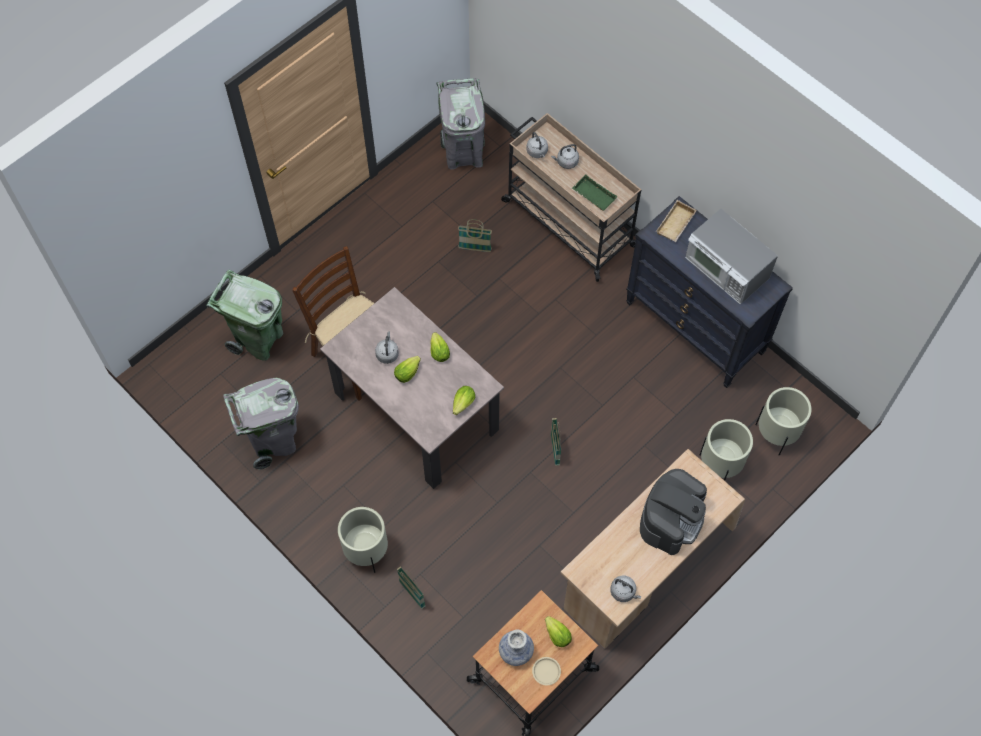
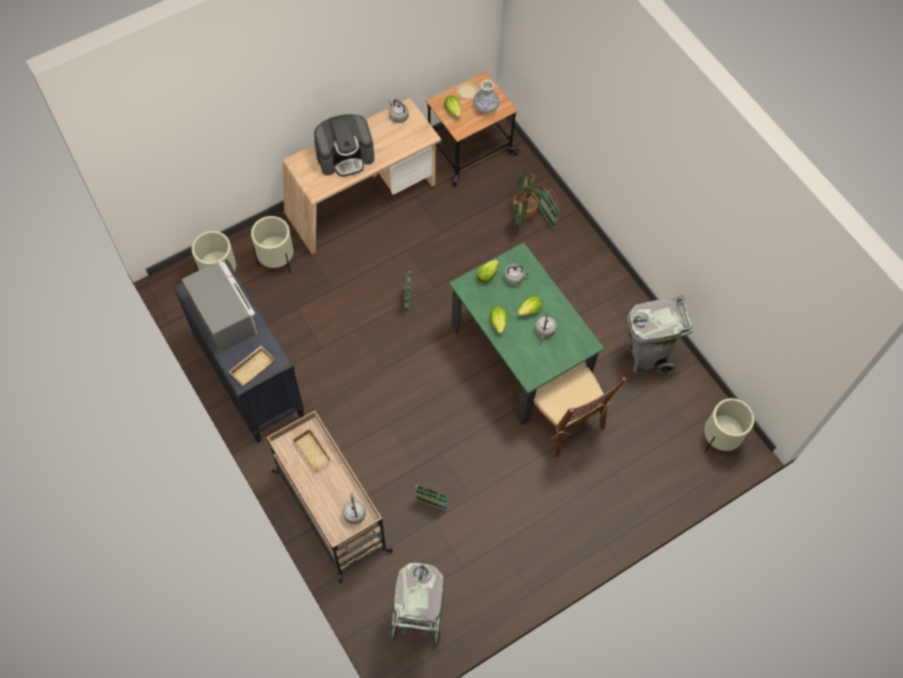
camera: 170 degrees left, 0 degrees up
(259, 340) = (652, 451): green trash can -> none
(366, 551) = (578, 254): beige planter -> beige planter (719, 439)
(416, 412) = (518, 356): beige dining table -> green dining table
(444, 588) = (522, 217): none -> potted plant
(566, 162) = (328, 495): grey kettle -> grey kettle (514, 278)
(592, 195) = (314, 451): green tray -> beige tray
(671, 518) = (345, 156): coffee machine -> coffee machine turned 150 degrees counterclockwise

